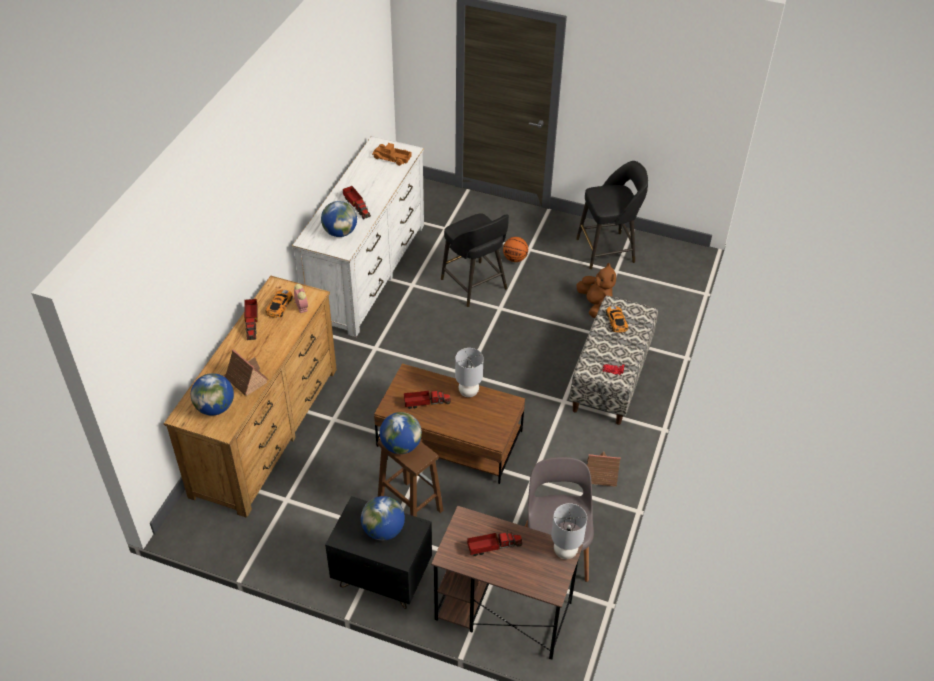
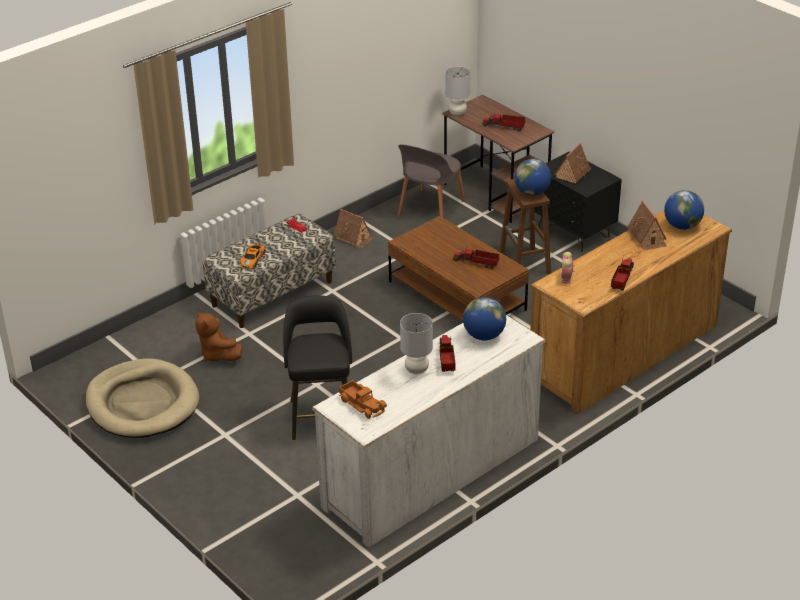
camera: 150 degrees left, 10 degrees down
(279, 306) = (588, 285): toy car -> none
(383, 530) = (573, 173): globe -> toy house
(468, 392) = (433, 259): grey table lamp -> grey table lamp (417, 370)
(515, 258) = (251, 429): basketball -> none
(595, 305) = (218, 355): brown plush toy -> brown plush toy turned 45 degrees counterclockwise
(607, 250) = (142, 403): black stool -> beige dog bed

